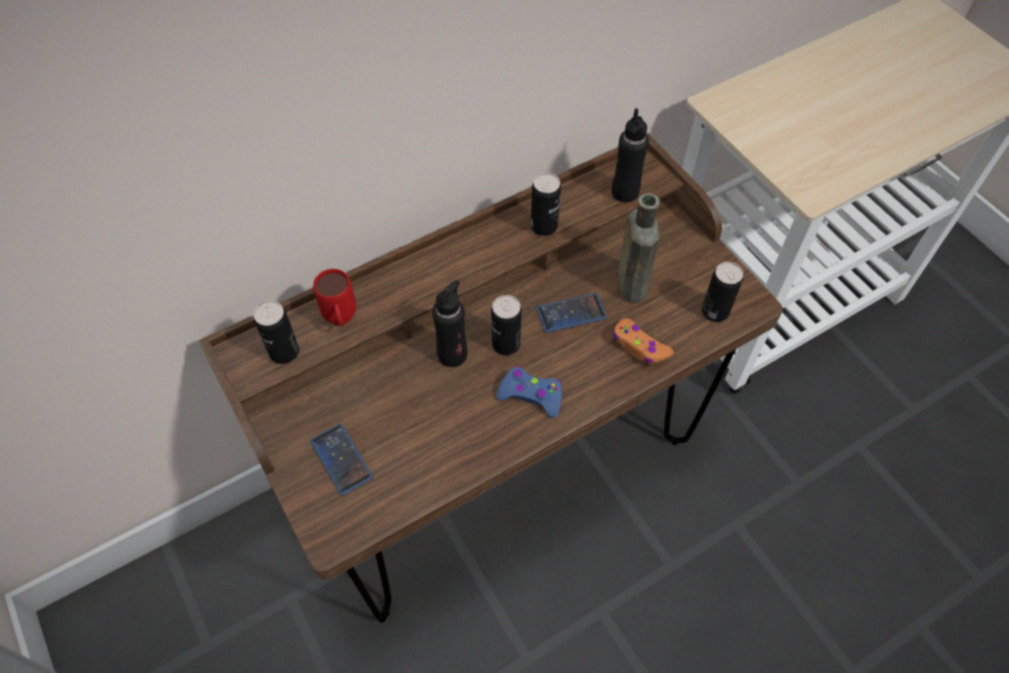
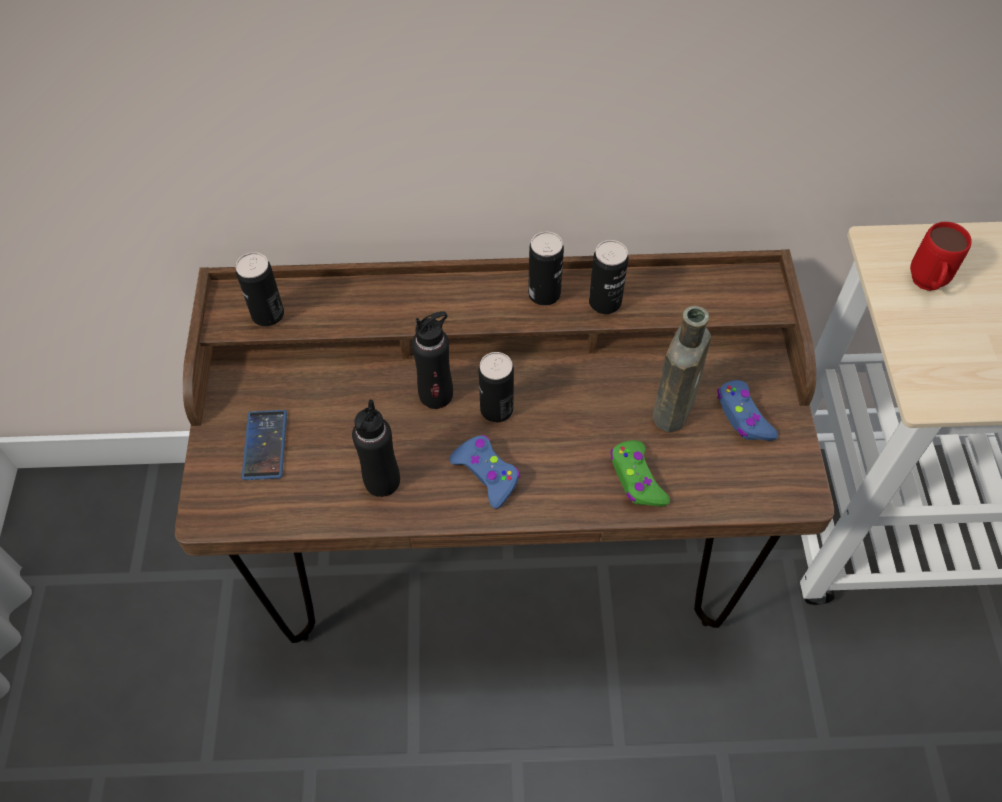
camera: 30 degrees right, 0 degrees up
(341, 321) = (339, 308): red mug -> red mug (926, 286)
(571, 313) = (585, 409): phone -> none
(625, 192) = (719, 304): black bottle -> black bottle (382, 481)
(639, 346) = (636, 479): orange game controller -> green game controller
(682, 267) = (743, 417): none -> blue game controller
(715, 311) = (749, 481): can -> can (544, 294)

